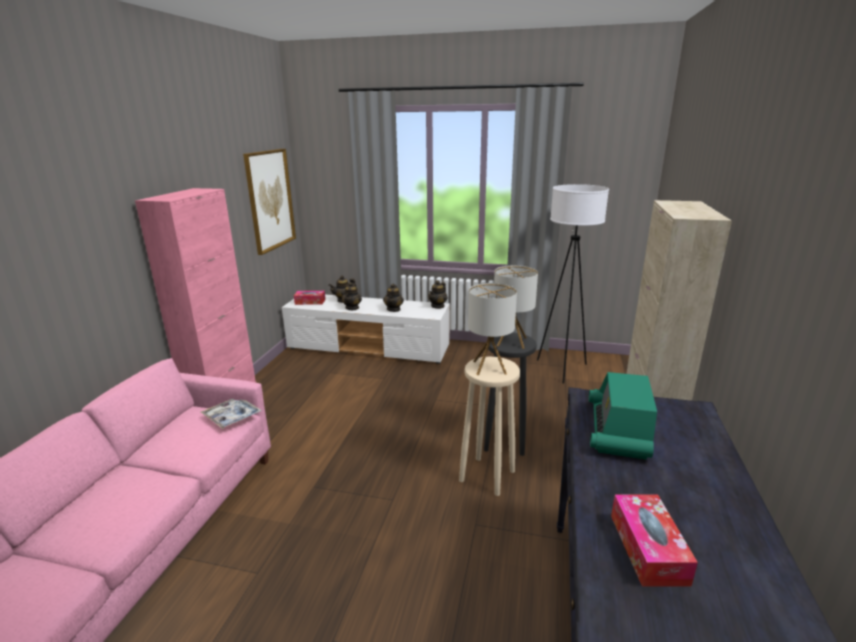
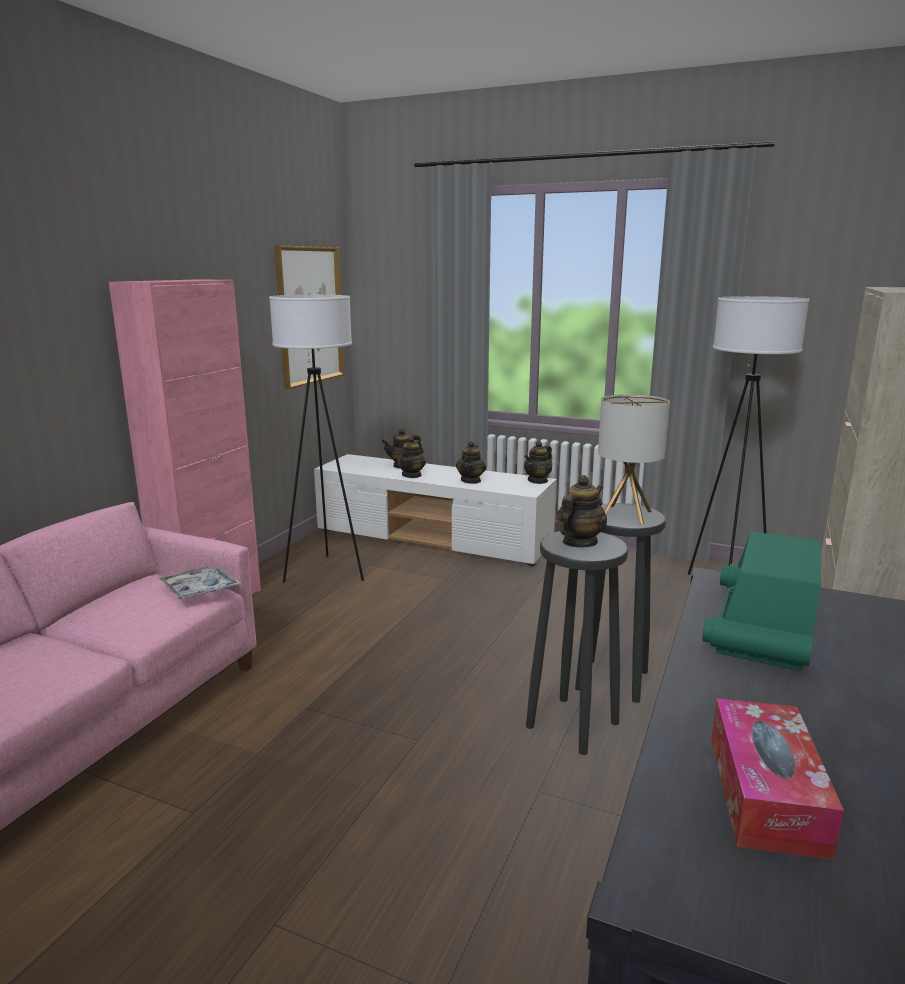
camera: 10 degrees right, 5 degrees down
(301, 382) = (325, 573): none -> white floor lamp
(310, 302) = (355, 465): tissue box -> none
(488, 476) = (573, 725): beige stool -> black stool
(489, 367) = (579, 542): table lamp -> teapot

